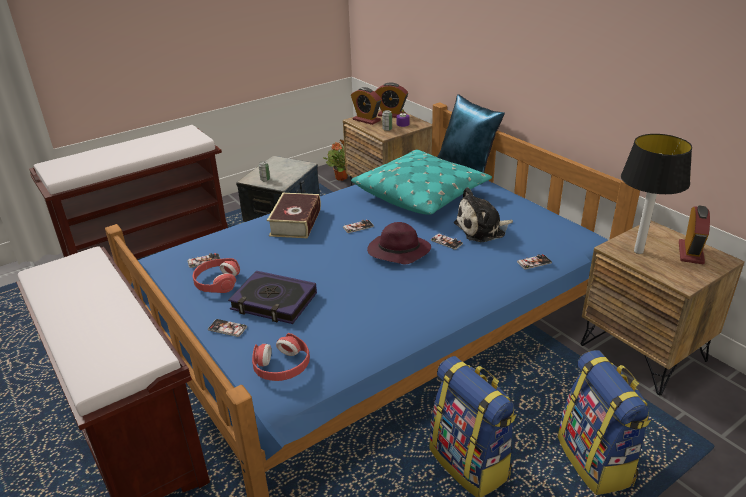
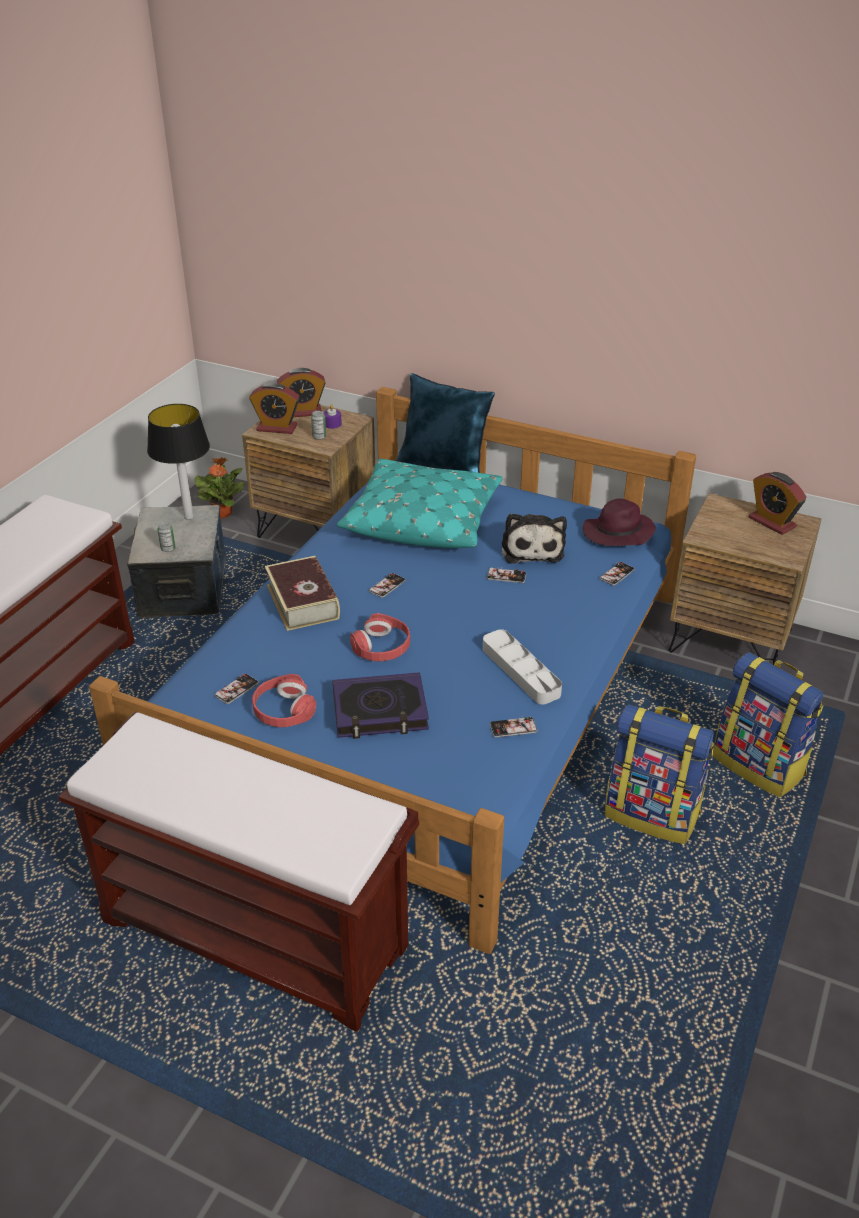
camera: 30 degrees left, 5 degrees up
(227, 328) = (357, 760): phone -> phone (513, 728)
(282, 366) = (462, 779): red headphones -> red headphones (382, 647)
(396, 306) = (520, 671): none -> grey tray
(397, 252) = (463, 605): purple hat -> purple hat (617, 534)
(482, 229) = (532, 548): plush toy -> plush toy turned 45 degrees counterclockwise
(638, 251) = (725, 534): table lamp -> table lamp (188, 516)
(690, 253) = (772, 522): alarm clock -> alarm clock turned 150 degrees clockwise

